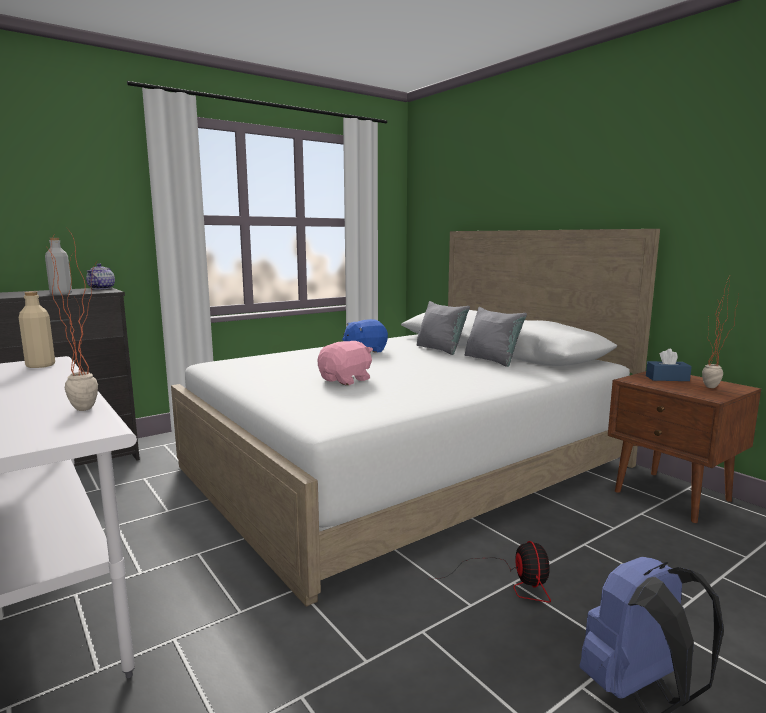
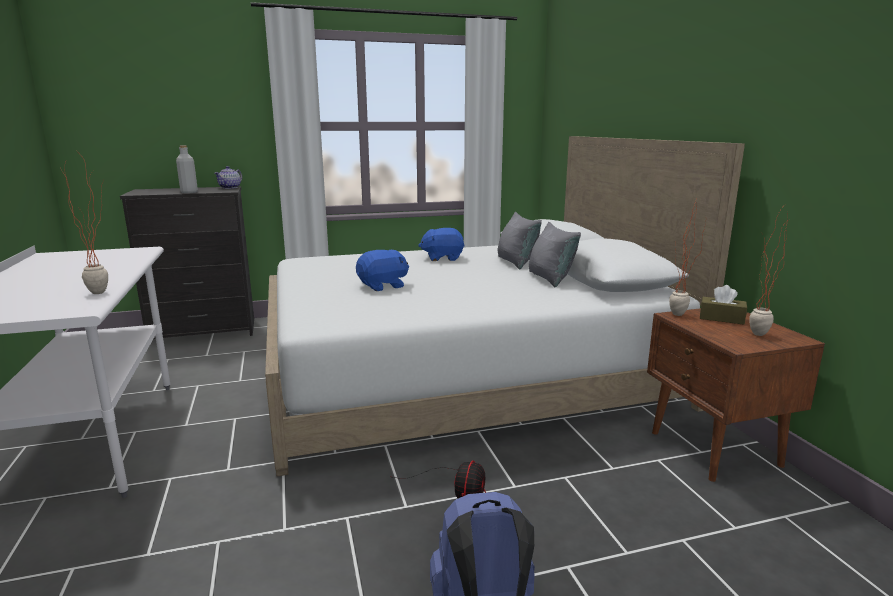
camera: 20 degrees right, 5 degrees up
(40, 365) = (130, 253): beige bottle -> none
(346, 380) = (383, 286): pink plush toy -> blue plush toy
(635, 380) = (679, 316): none -> potted plant
(667, 378) = (721, 318): blue tissue box -> brown tissue box

